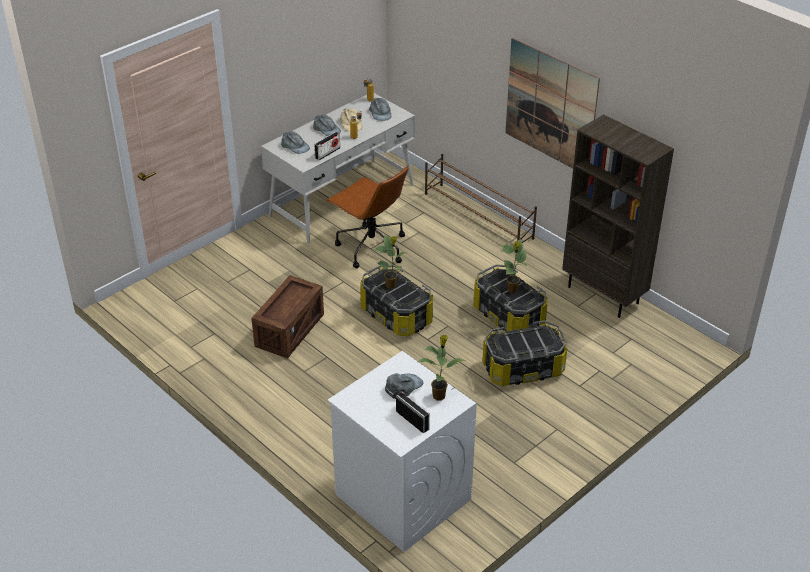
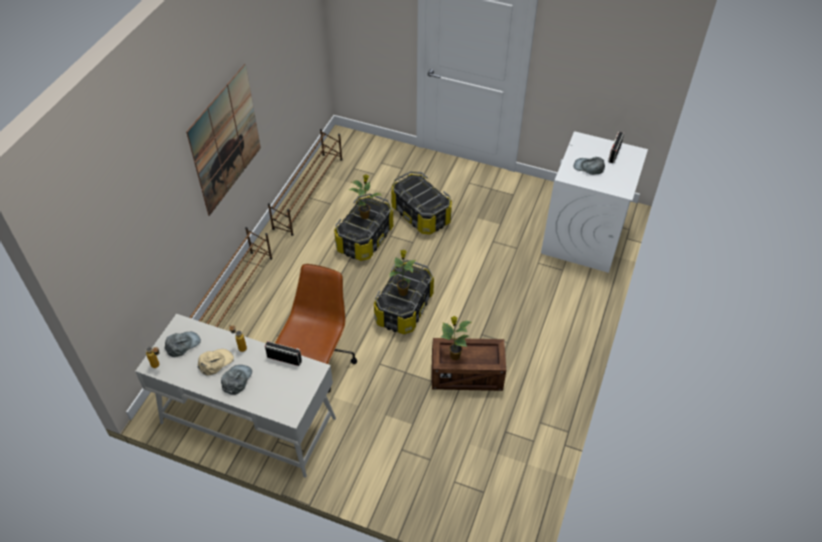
camera: 115 degrees left, 10 degrees up
(295, 146) = (283, 394): grey cap -> none
(439, 395) = (582, 148): potted plant -> potted plant (454, 356)
(604, 295) = (309, 192): brown bookcase -> brown shoe rack

